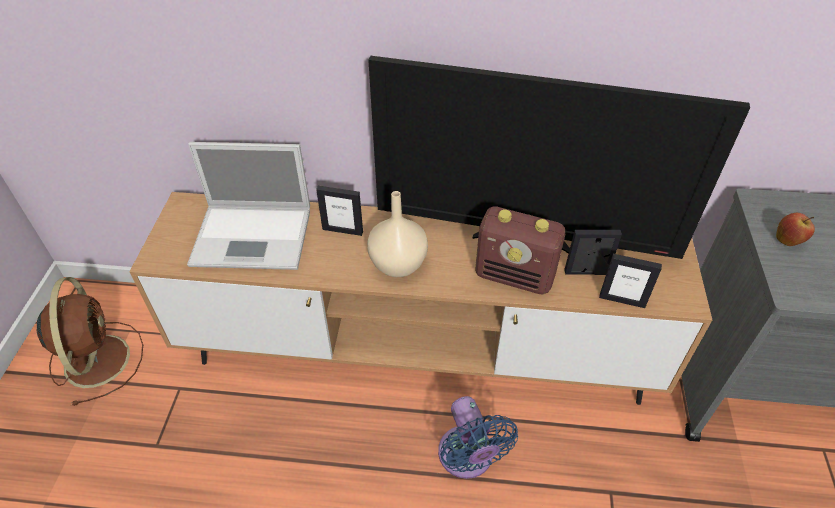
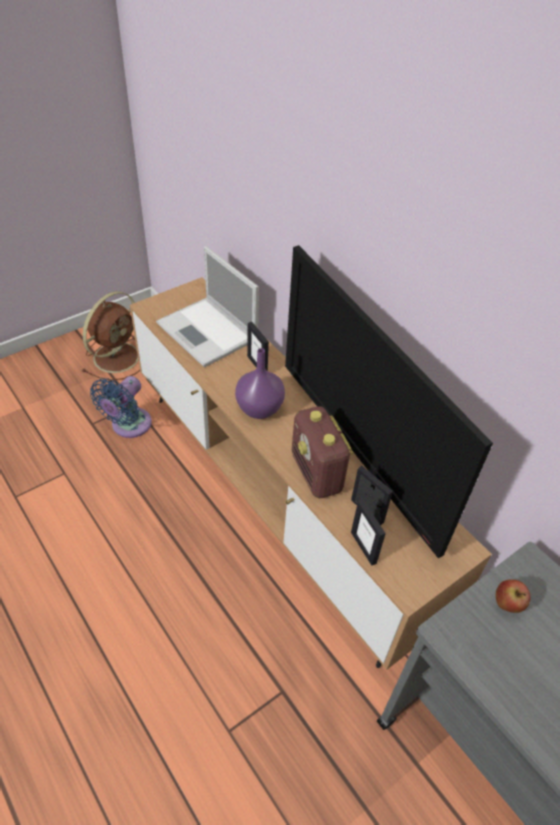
camera: 45 degrees right, 0 degrees up
(399, 265) = (260, 409): beige vase -> purple vase
(468, 458) = (226, 583): blue fan -> blue fan (128, 426)

